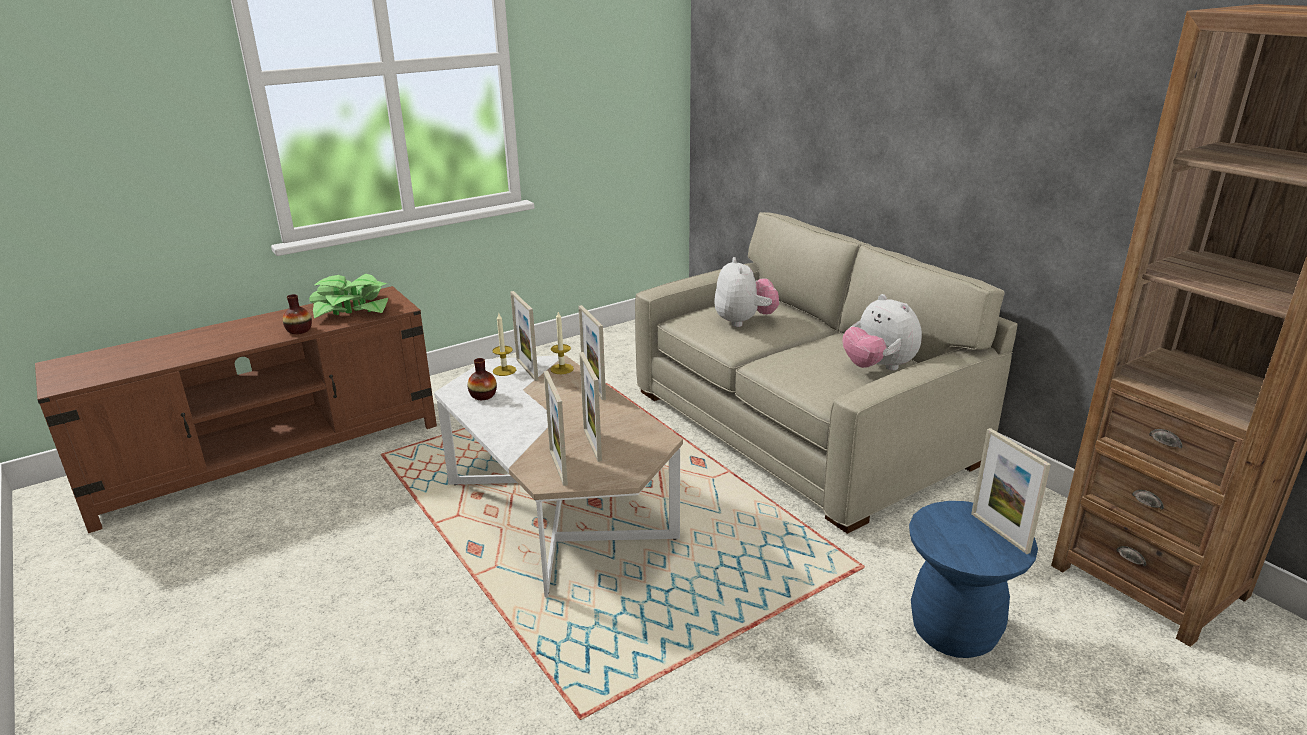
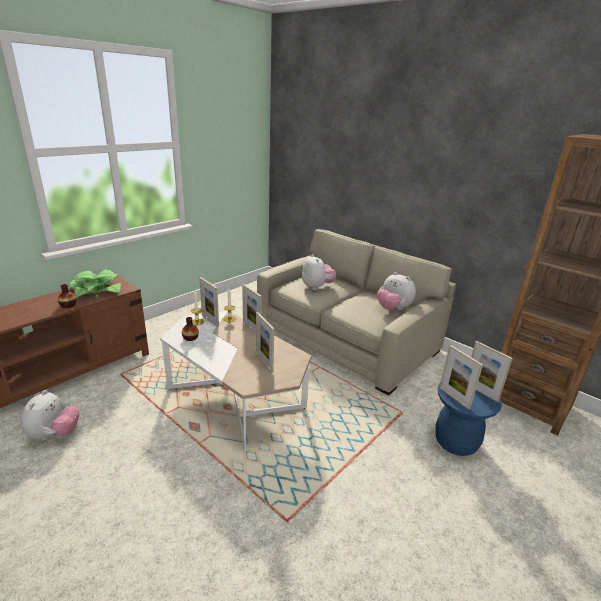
camera: 15 degrees left, 0 degrees up
(258, 536) = (54, 434): none -> plush toy
(558, 467) = (250, 378): picture frame -> picture frame (454, 398)

